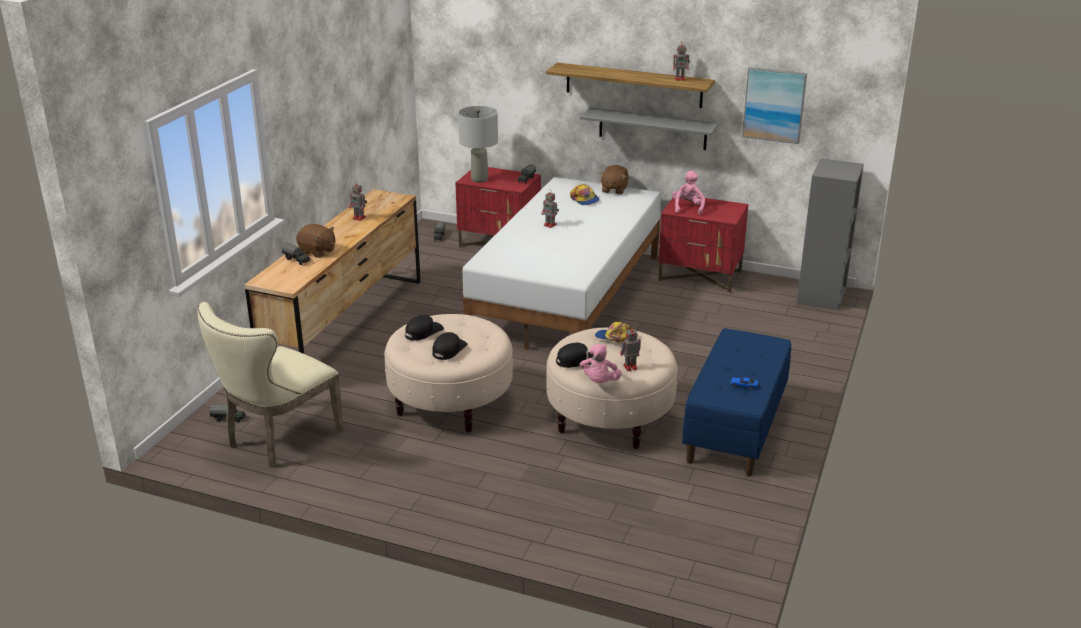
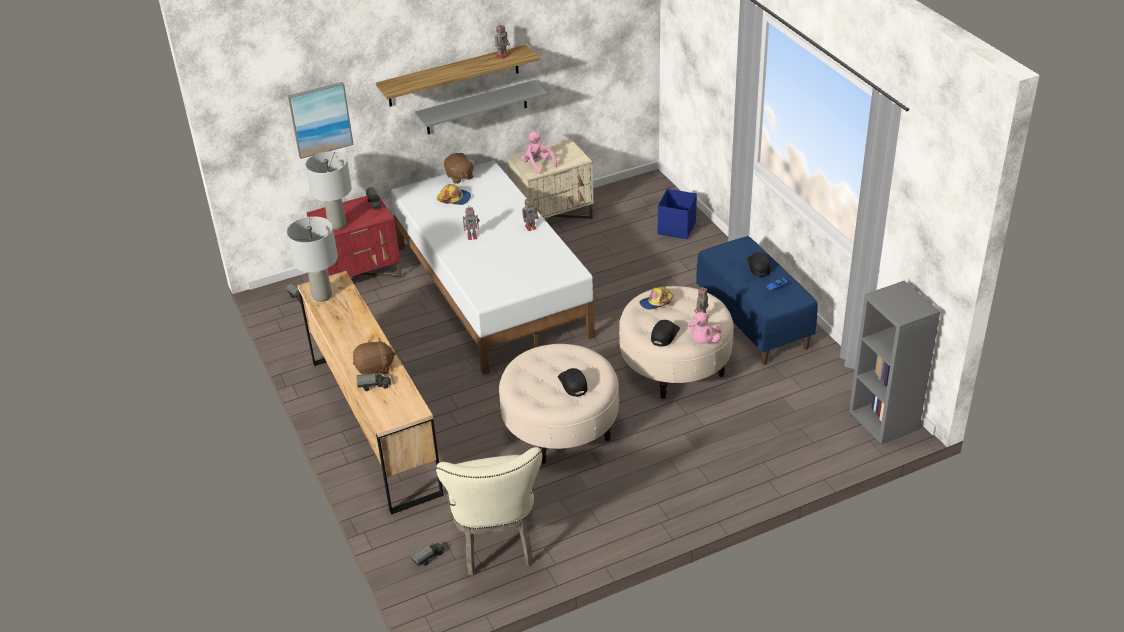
camera: 45 degrees left, 10 degrees up
(359, 218) = (344, 318): toy robot -> toy robot (531, 227)
(373, 201) = (322, 295): none -> grey table lamp
(423, 332) = (530, 382): black cap -> black cap (758, 266)
(599, 382) = (703, 341): pink plush toy -> pink plush toy turned 60 degrees clockwise
(700, 276) = (552, 217): red nightstand -> beige nightstand
(774, 105) = (578, 47): picture -> picture (320, 119)
(792, 332) = (677, 228): none -> blue storage box
(822, 296) = (651, 187): grey bookcase -> grey bookcase (884, 420)

